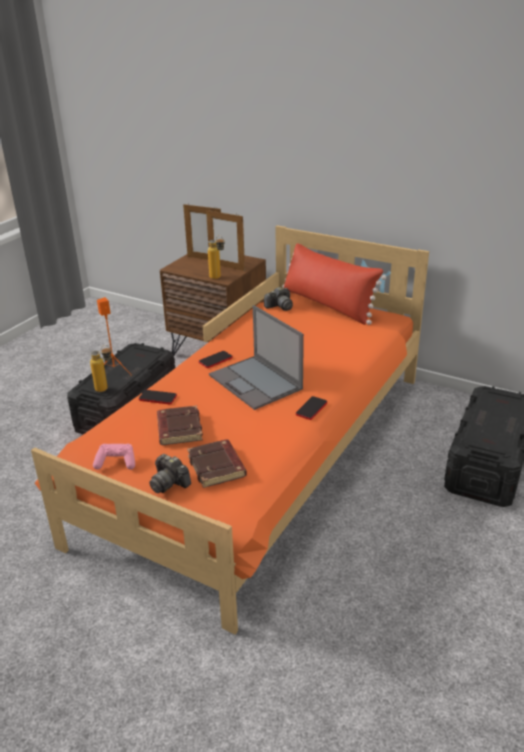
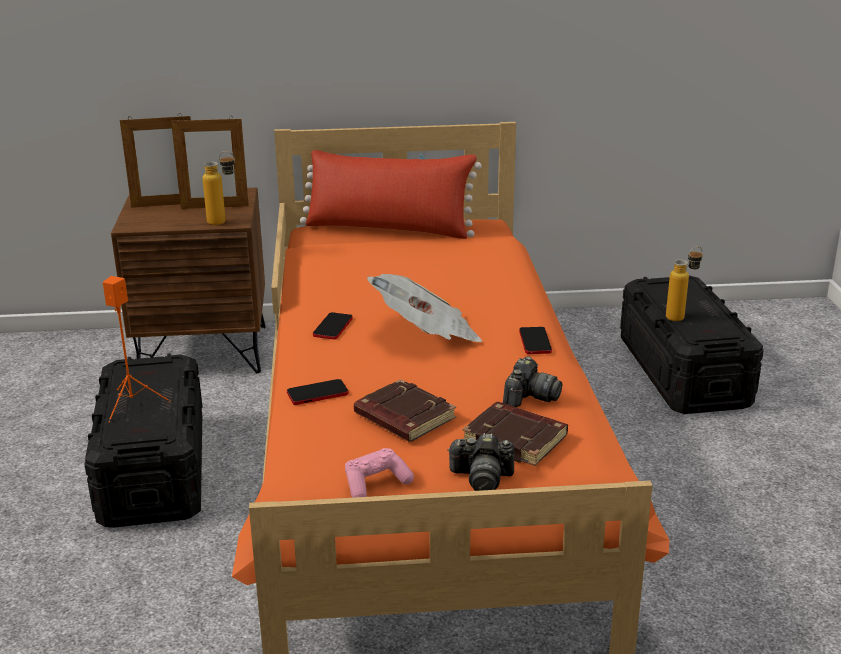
camera: 35 degrees left, 5 degrees down
(106, 389) = (155, 430): bottle -> bottle (681, 316)
(256, 382) = (426, 335): laptop -> newspaper
(280, 307) = (329, 245): camera -> camera (529, 397)

